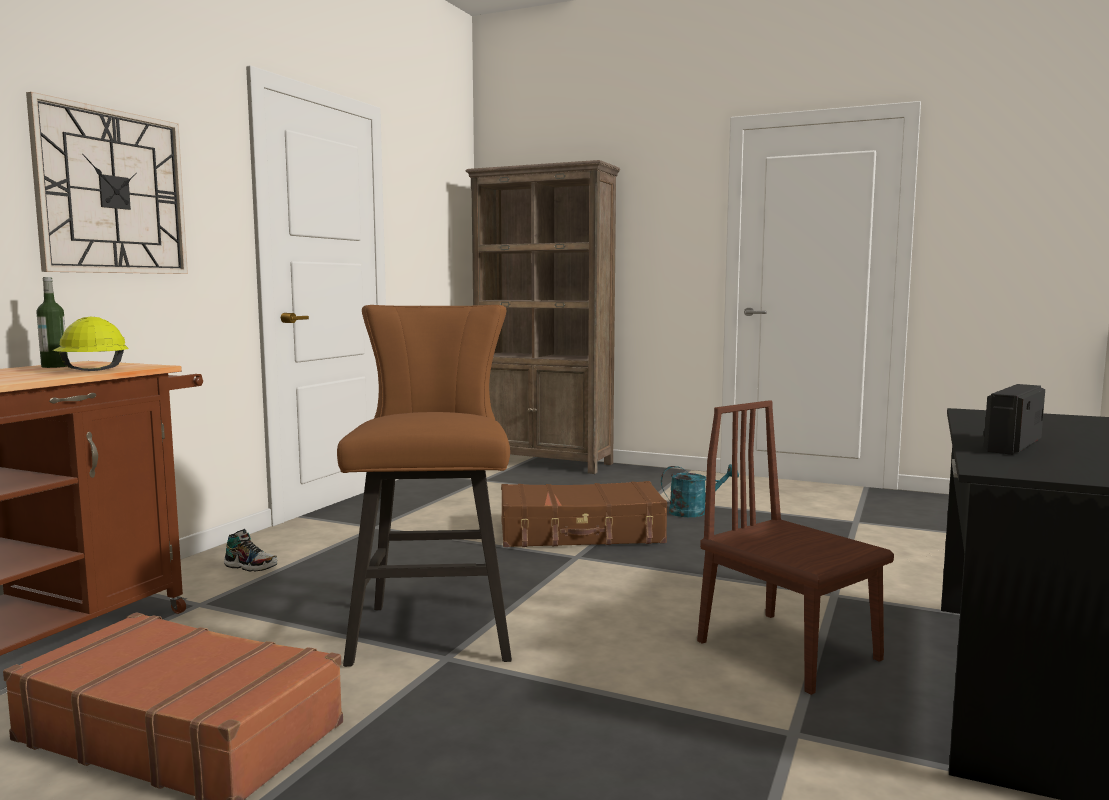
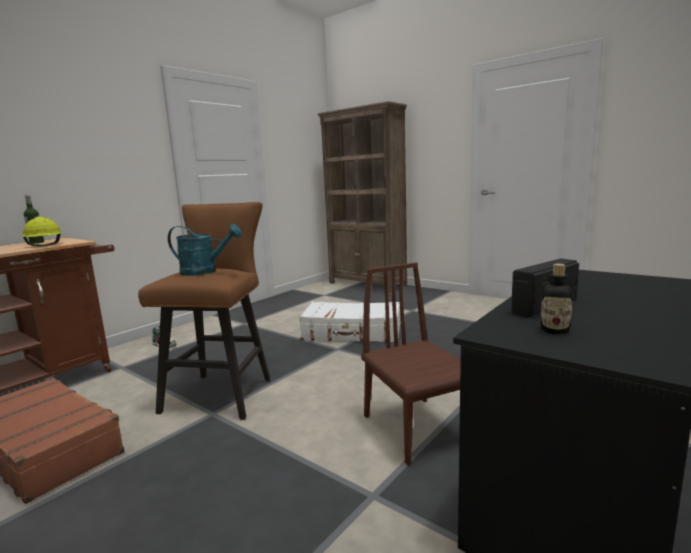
camera: 15 degrees right, 5 degrees up
(112, 192) = (75, 145): wall clock -> none
(581, 533) = (352, 333): brown suitcase -> white suitcase
(694, 512) = (432, 321): turquoise watering can -> turquoise watering can (205, 271)
(1063, 464) = (555, 330): none -> bottle

